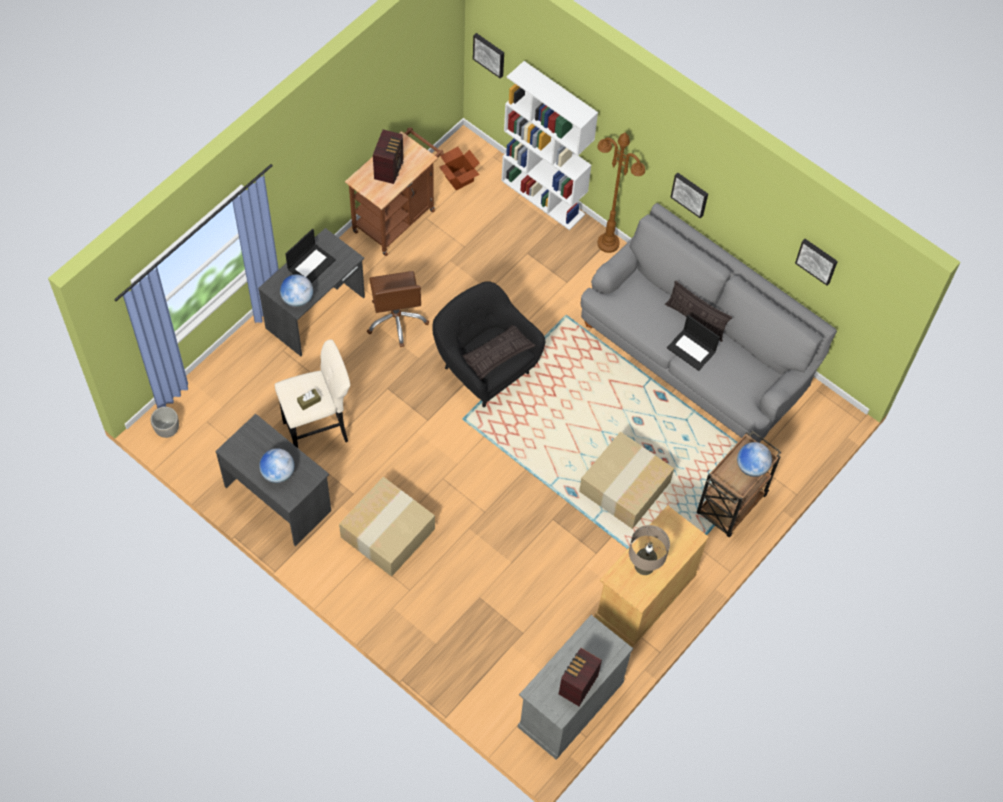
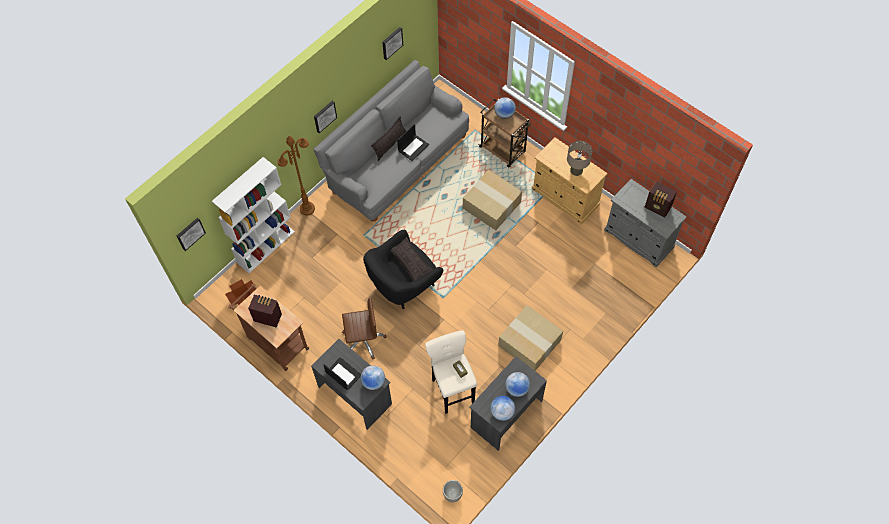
camera: 85 degrees left, 0 degrees up
(244, 454) = (502, 412): none -> globe

